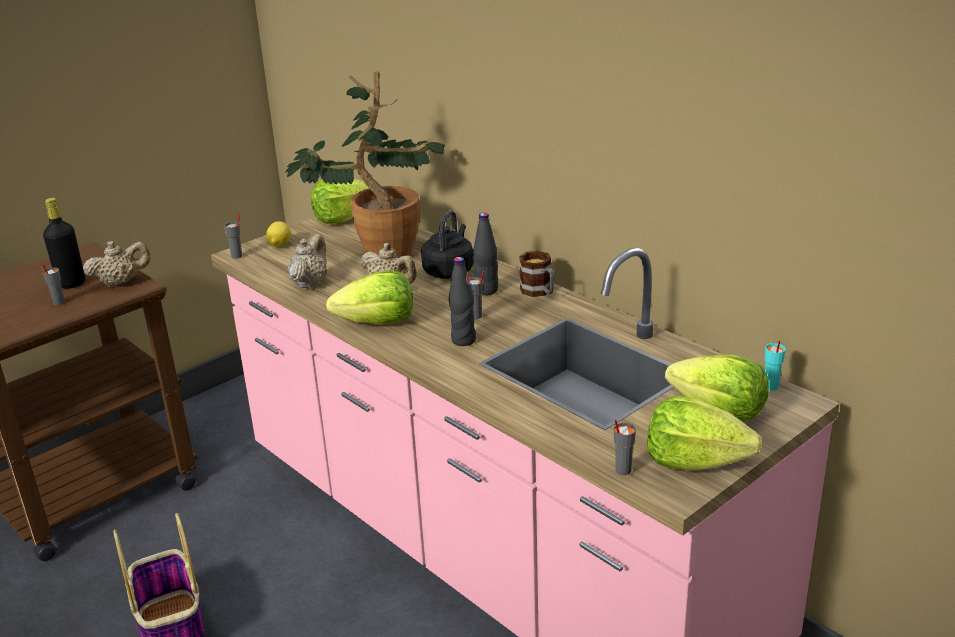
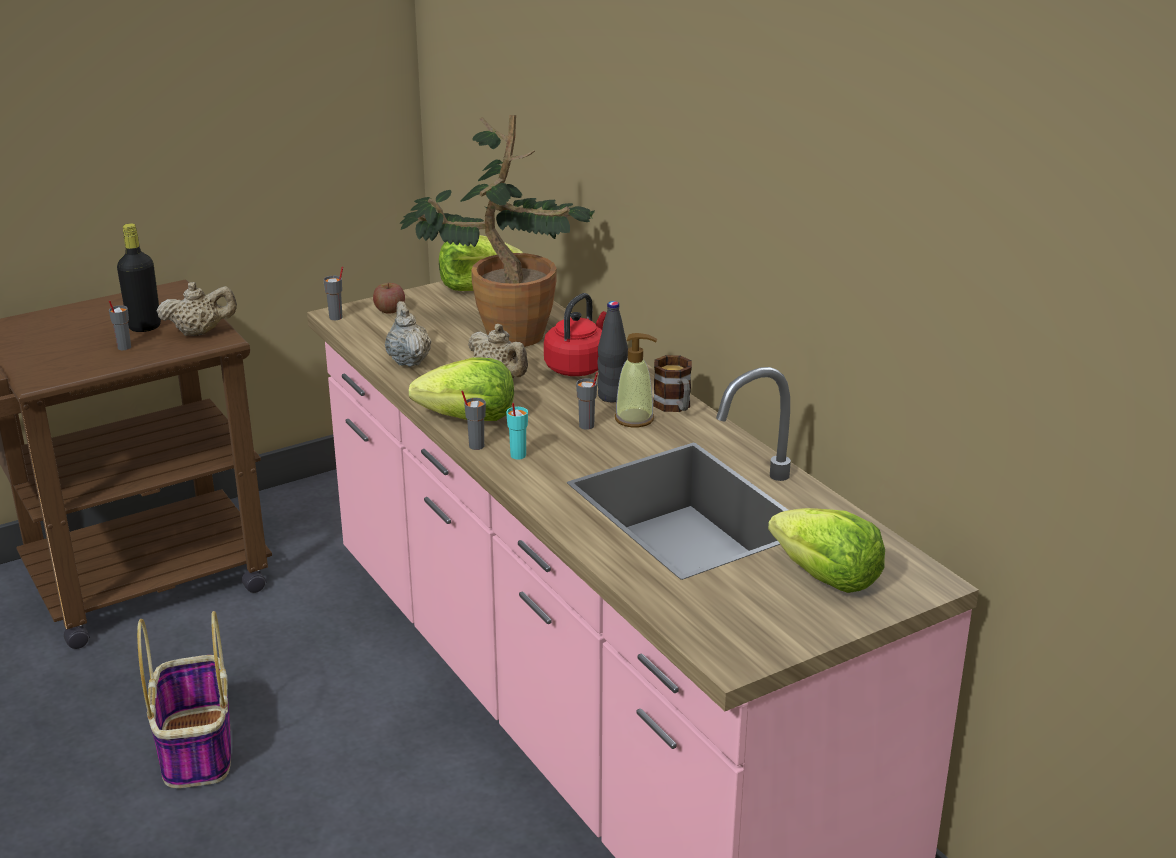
camera: 10 degrees right, 0 degrees up
(279, 245) = (389, 310): lemon -> apple
(310, 283) = (408, 360): beige teapot -> beige teapot turned 45 degrees counterclockwise
(449, 271) = (578, 367): black kettle -> red kettle
(463, 340) = (560, 453): black bottle -> none
(512, 305) = (634, 419): none -> soap dispenser
(622, 470) = (680, 628): grey cup -> grey cup (476, 446)
(694, 461) = (769, 630): lettuce -> none
(770, 387) = (903, 558): turquoise cup -> turquoise cup (517, 455)

